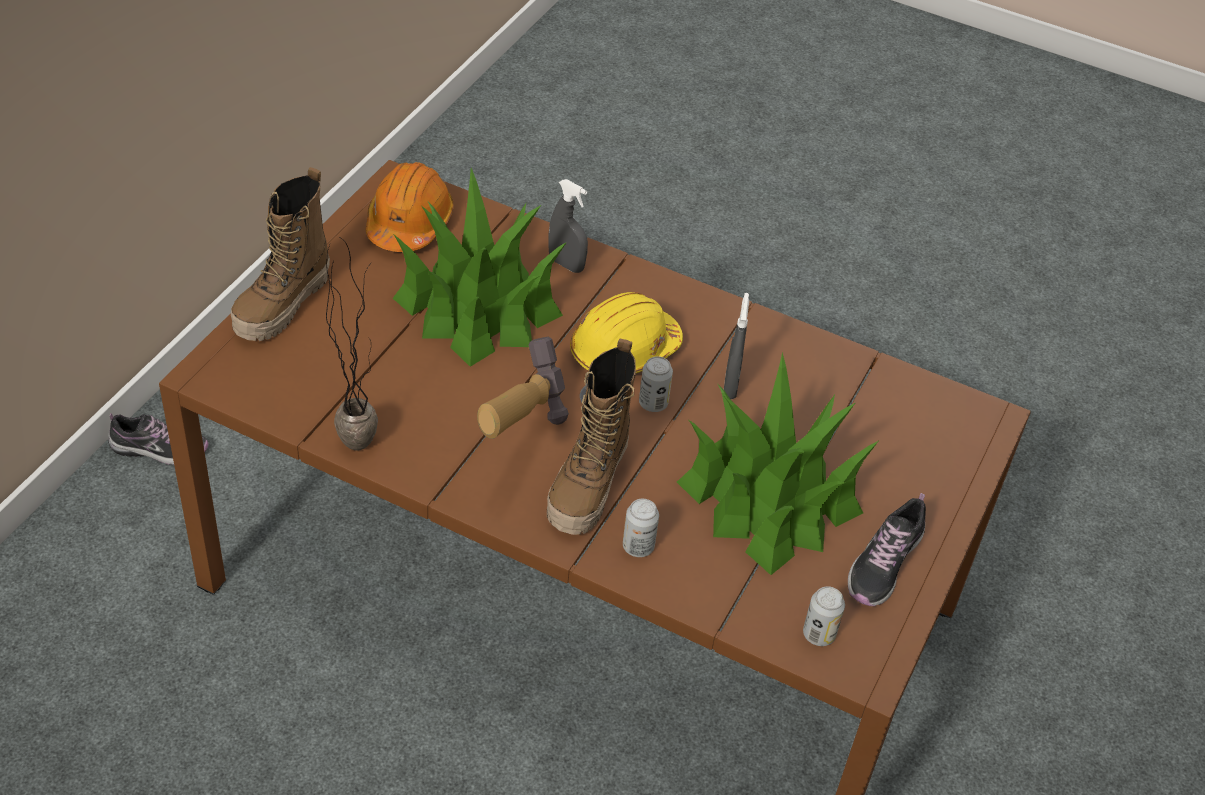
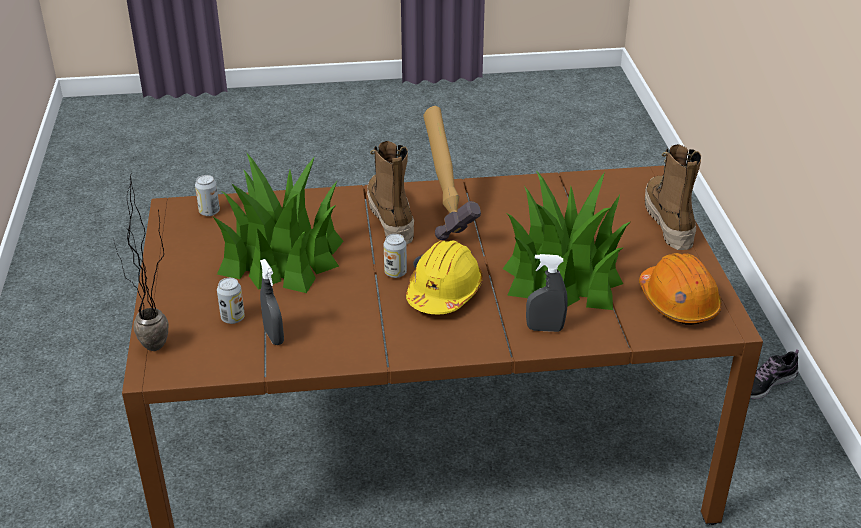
camera: 150 degrees right, 10 degrees down
(358, 434) = (537, 188): potted plant -> potted plant (159, 352)
(638, 547) = (337, 206): can -> can (233, 318)
(730, 385) = (355, 305): grey spray bottle -> grey spray bottle (274, 336)
(883, 564) = (189, 255): shoe -> none

